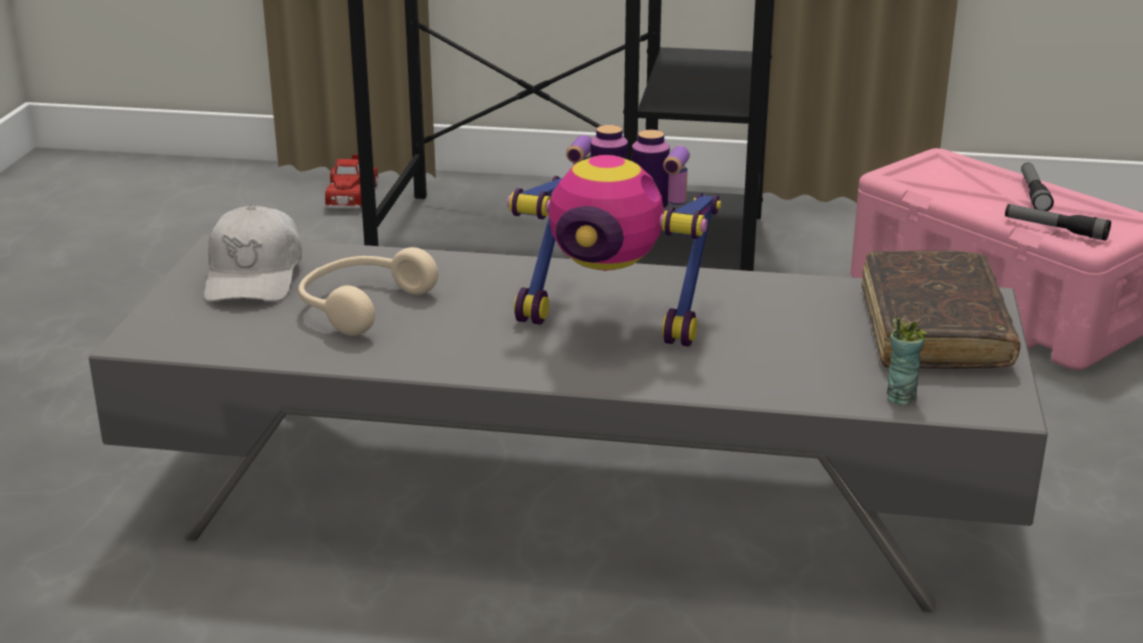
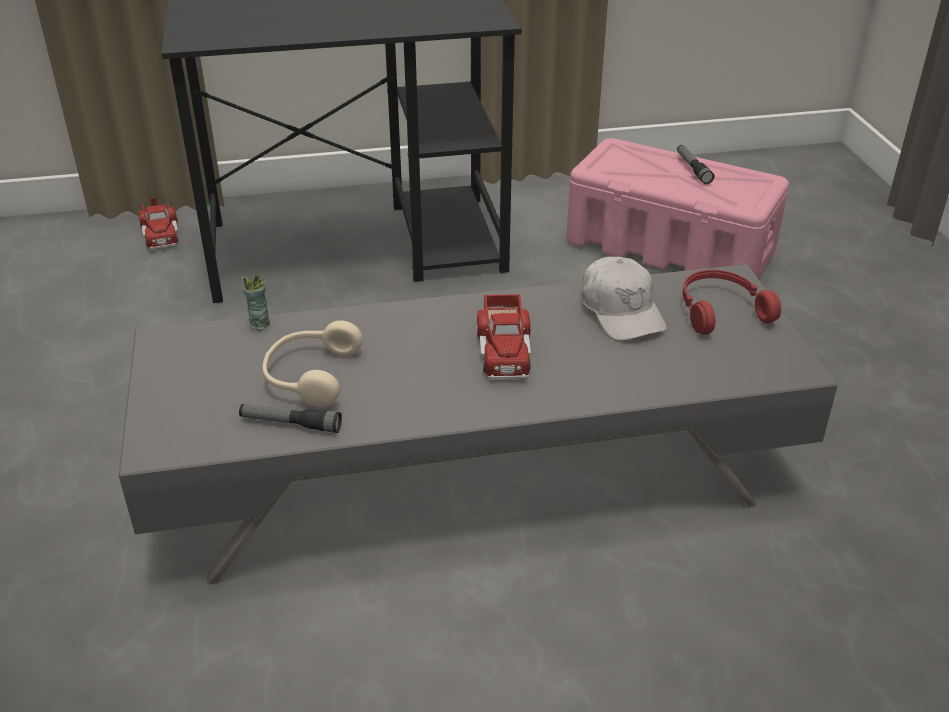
camera: 20 degrees left, 10 degrees up
(254, 276) = (206, 364): white cap -> white cap (621, 311)
(613, 321) = (504, 349): toy robot -> toy truck
(900, 397) = (734, 375): cup -> cup (259, 324)
(934, 329) = (720, 310): brown book -> red headphones
(1055, 229) = (723, 197): flashlight -> flashlight (290, 424)

